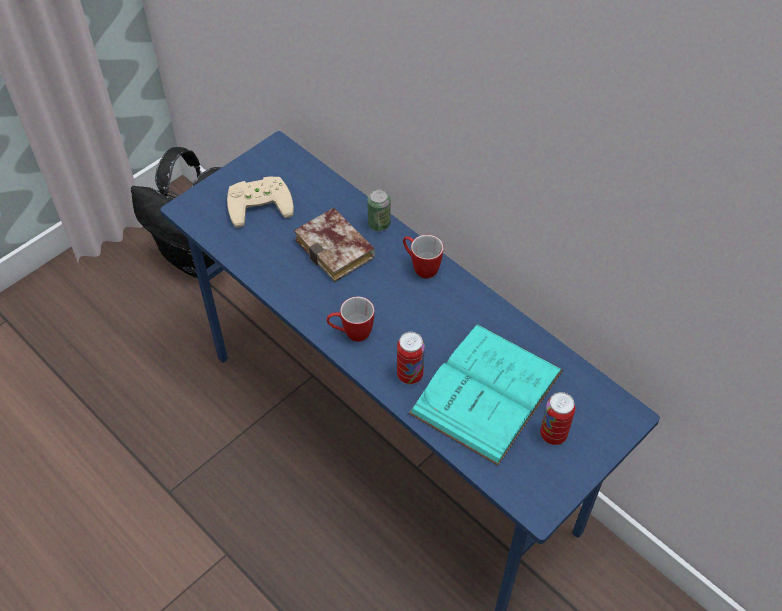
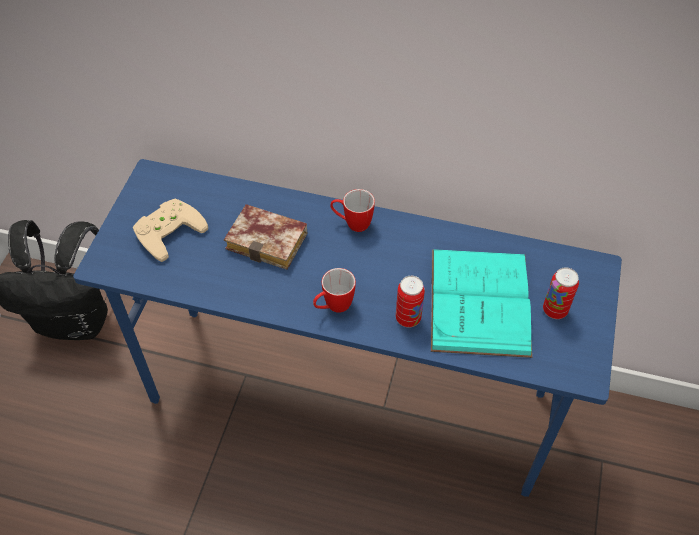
camera: 30 degrees left, 0 degrees up
(379, 224) = (290, 203): can -> none

